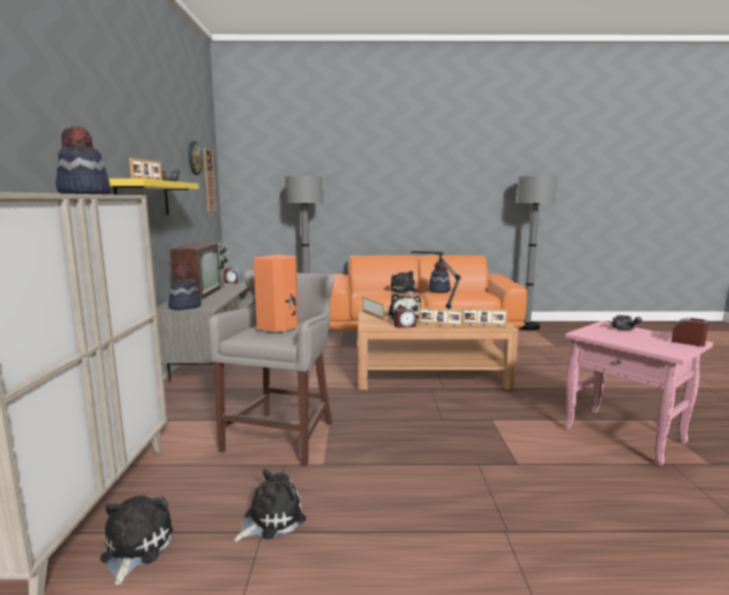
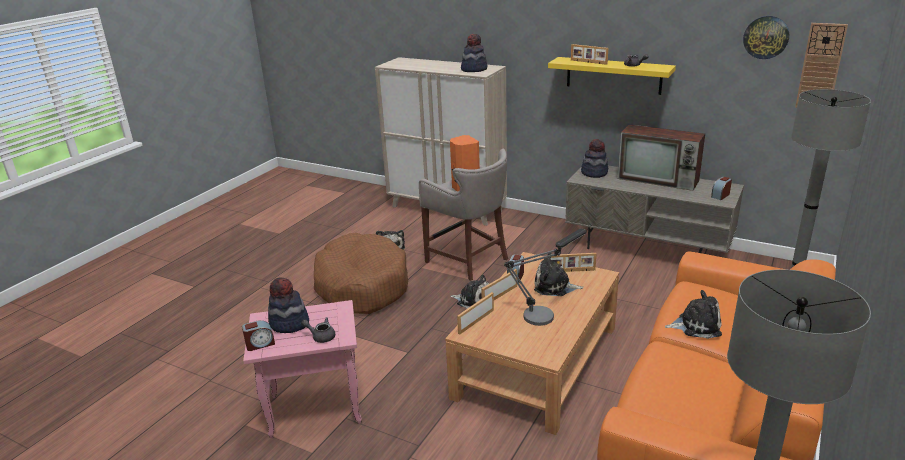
camera: 120 degrees right, 15 degrees up
(135, 549) = (404, 220): plush toy -> plush toy (472, 300)
(413, 497) = (362, 286): none -> brown dog bed
(439, 291) = (683, 356): hat -> hat (289, 324)

